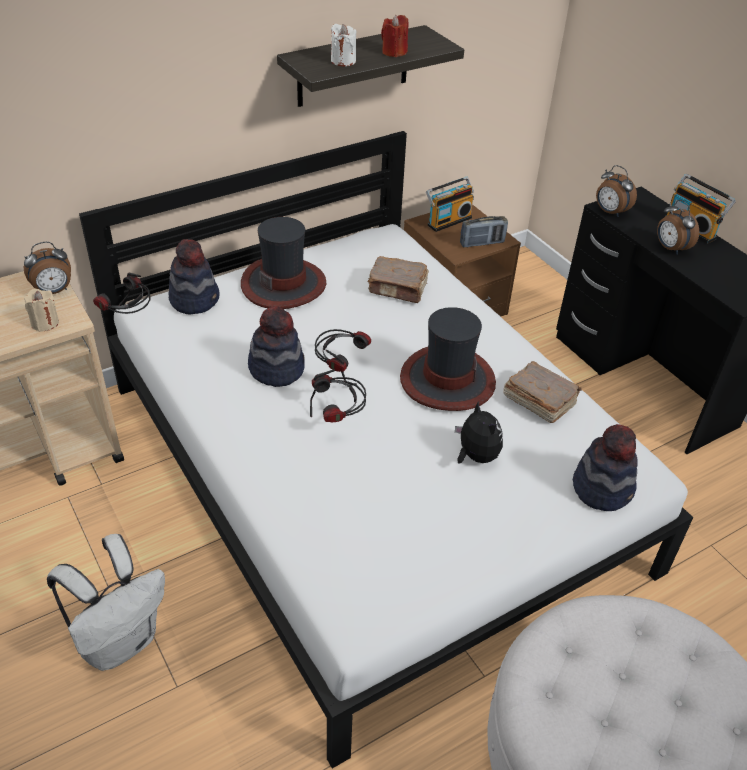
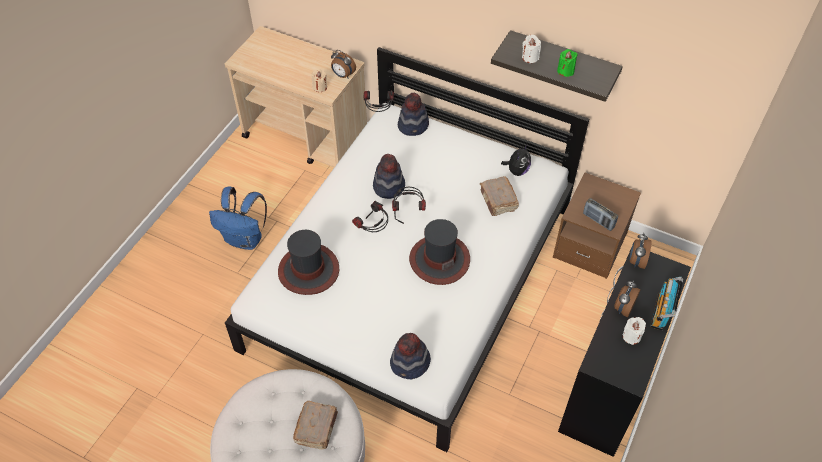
camera: 60 degrees right, 10 degrees up
(121, 641) = (245, 239): white backpack -> blue backpack
(284, 284) = (458, 152): hat -> hat (309, 270)
(394, 52) = (565, 71): red candle -> green candle
(448, 220) = (606, 193): radio -> none
(475, 456) = (391, 298): plush toy -> plush toy (517, 171)
(538, 400) = (457, 308): brown book -> brown book (317, 428)
(714, 260) = (631, 336): none -> white candle

